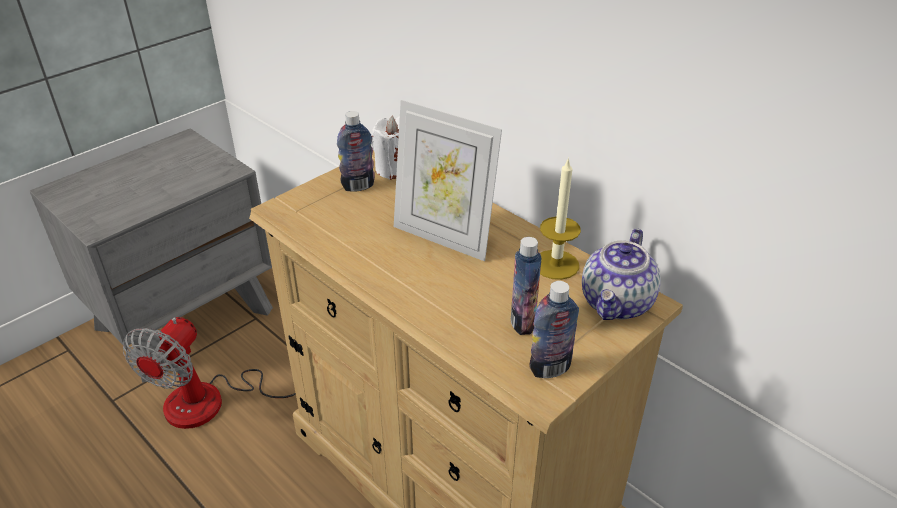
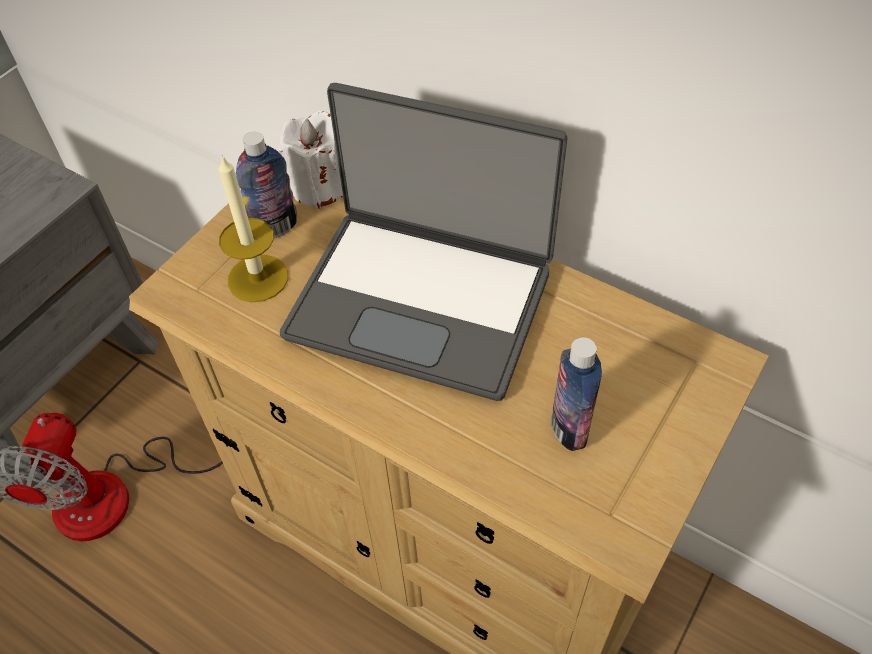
camera: 10 degrees left, 15 degrees up
(443, 237) = (422, 300): picture frame -> laptop
(550, 368) = (625, 500): bottle -> none
(556, 264) = (588, 319): candle -> candle (258, 278)
(617, 303) = (685, 371): teapot -> none

